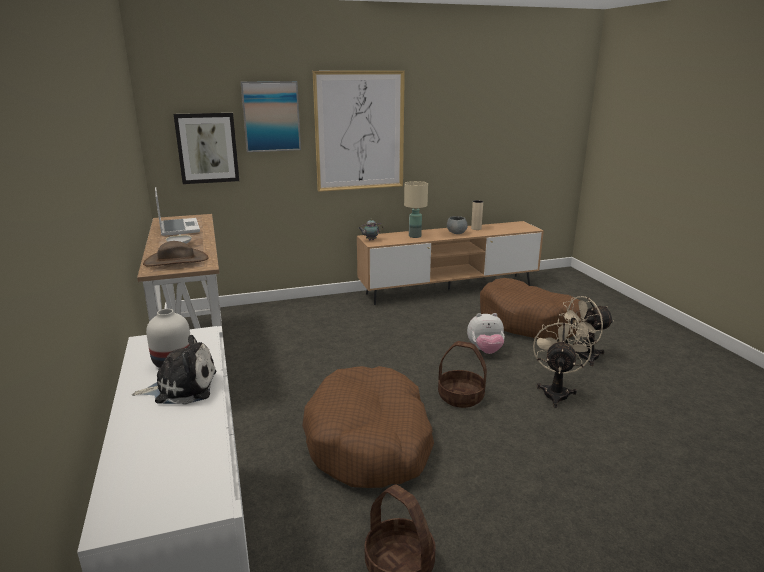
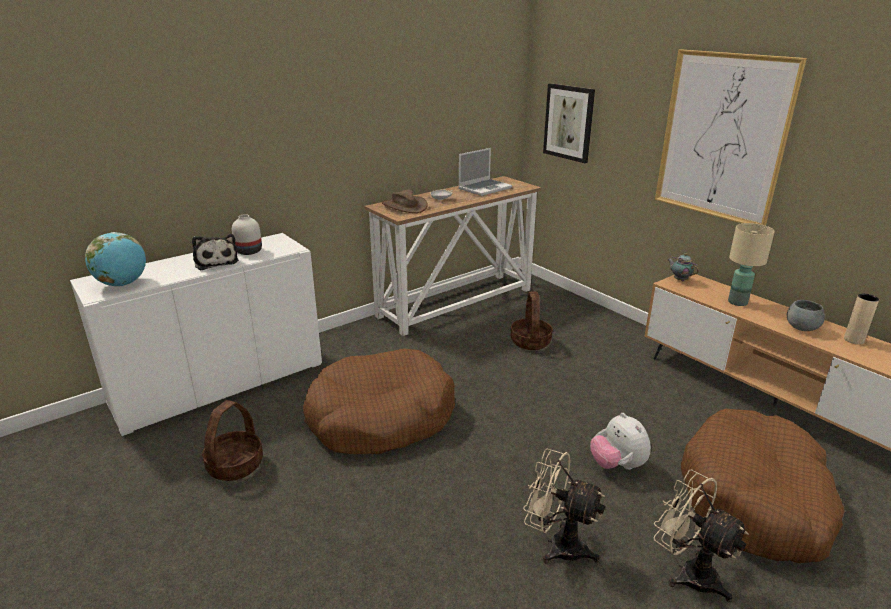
camera: 70 degrees right, 5 degrees up
(181, 474) = (122, 284): none -> globe
(271, 116) = (628, 99): picture -> none
(461, 397) = (490, 461): basket -> basket (531, 342)
(556, 392) = (558, 545): beige fan -> beige fan turned 150 degrees counterclockwise

